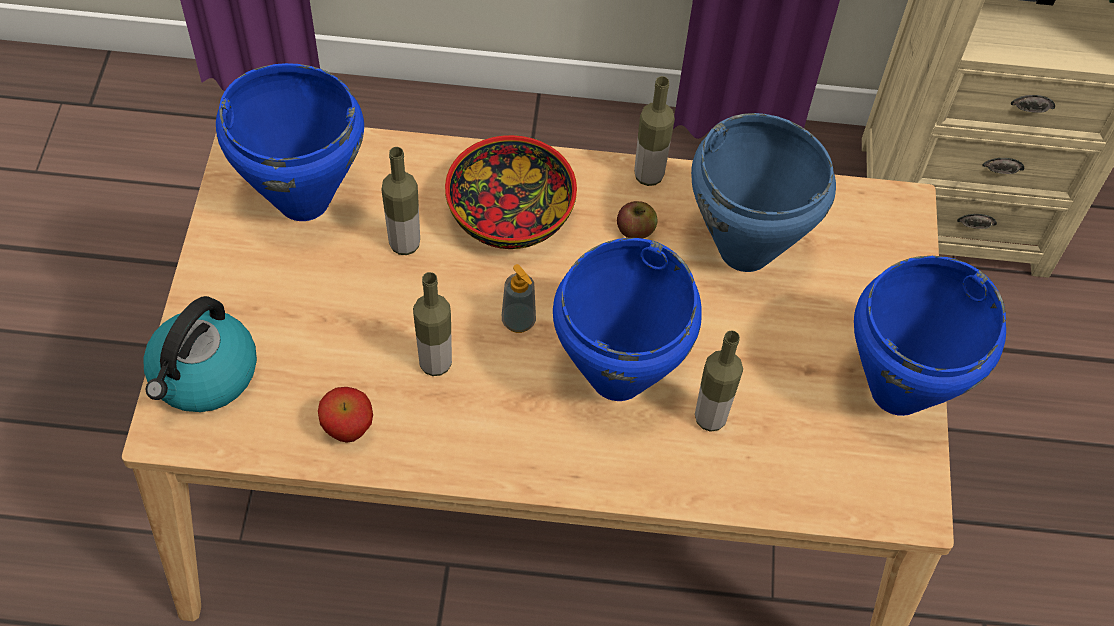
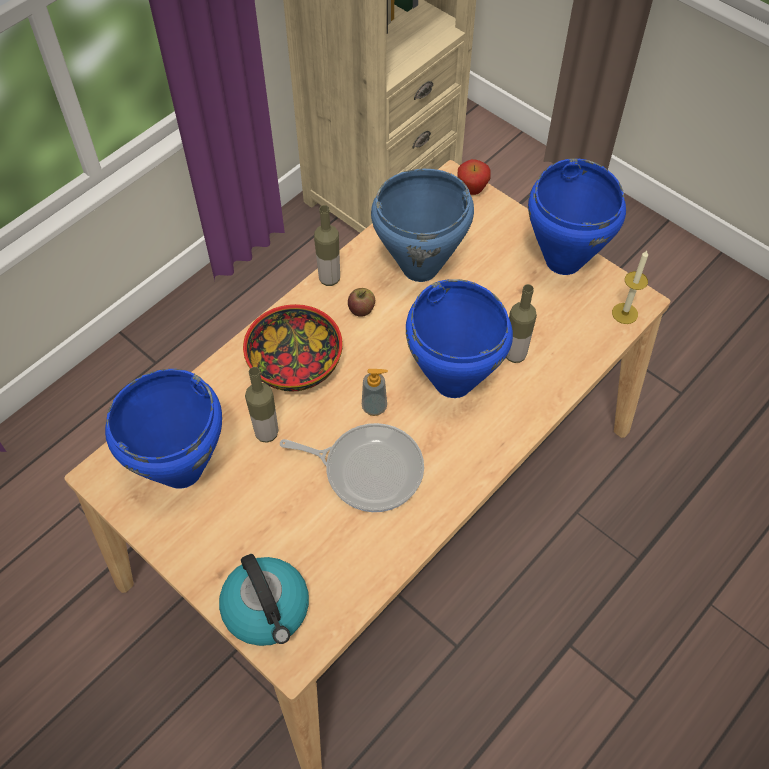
camera: 50 degrees left, 0 degrees up
(348, 431) = (378, 547): apple -> apple (472, 191)
(435, 364) = (368, 469): bottle -> frying pan
(881, 504) = (624, 313): none -> candle

